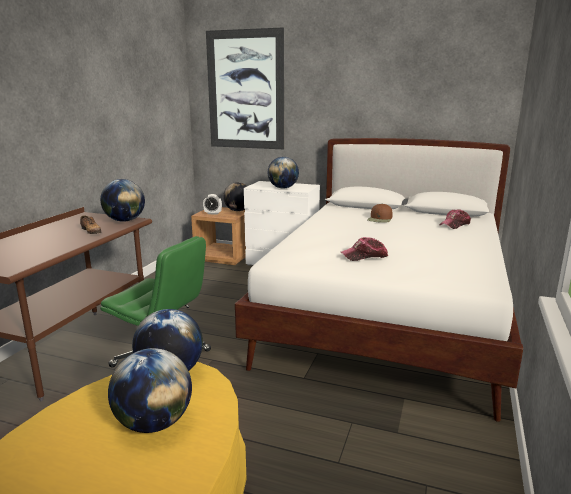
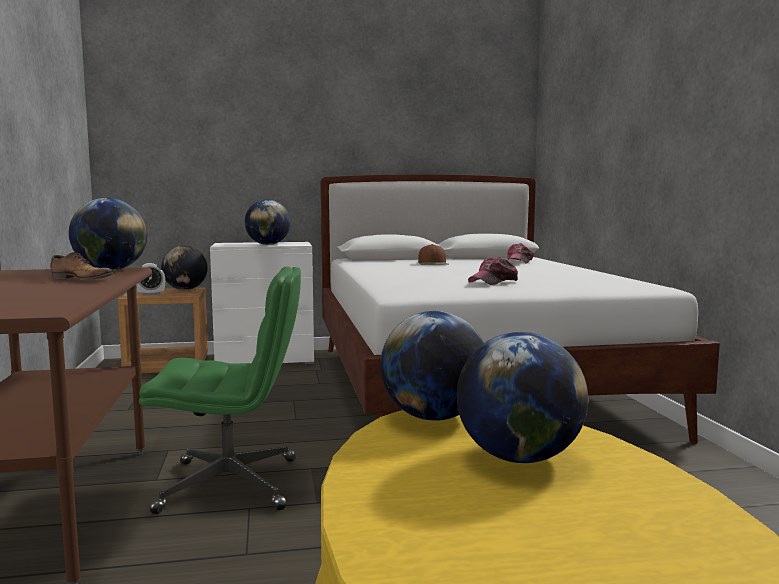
camera: 30 degrees left, 10 degrees down
(245, 90) = (188, 111): picture -> none

